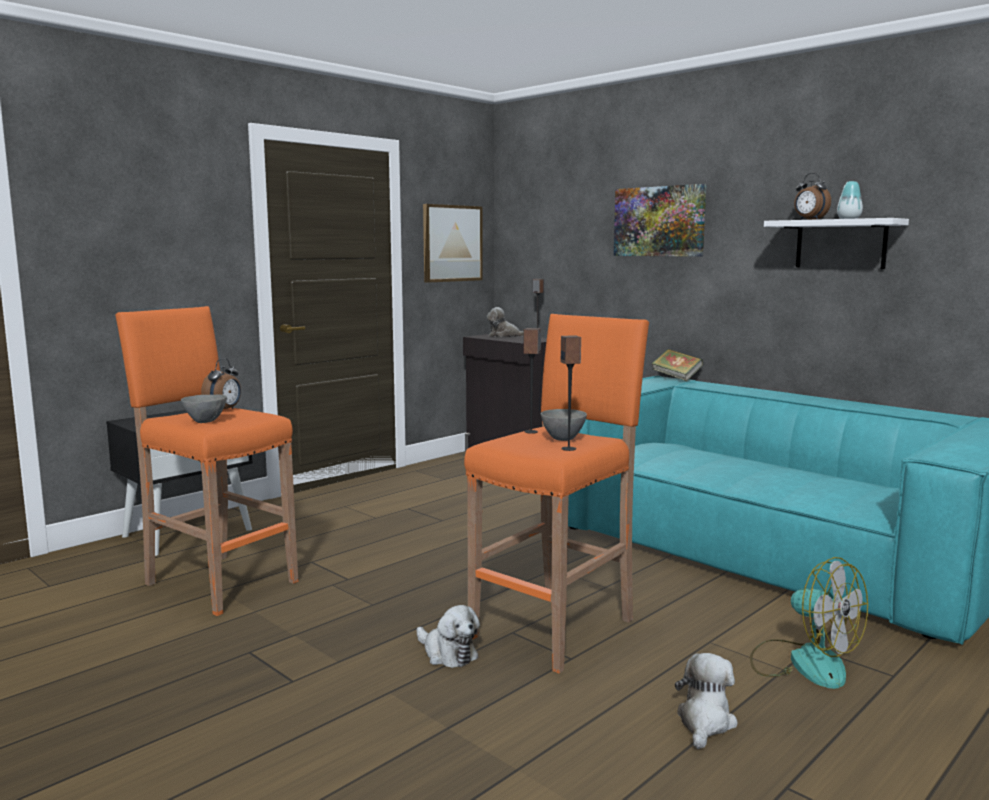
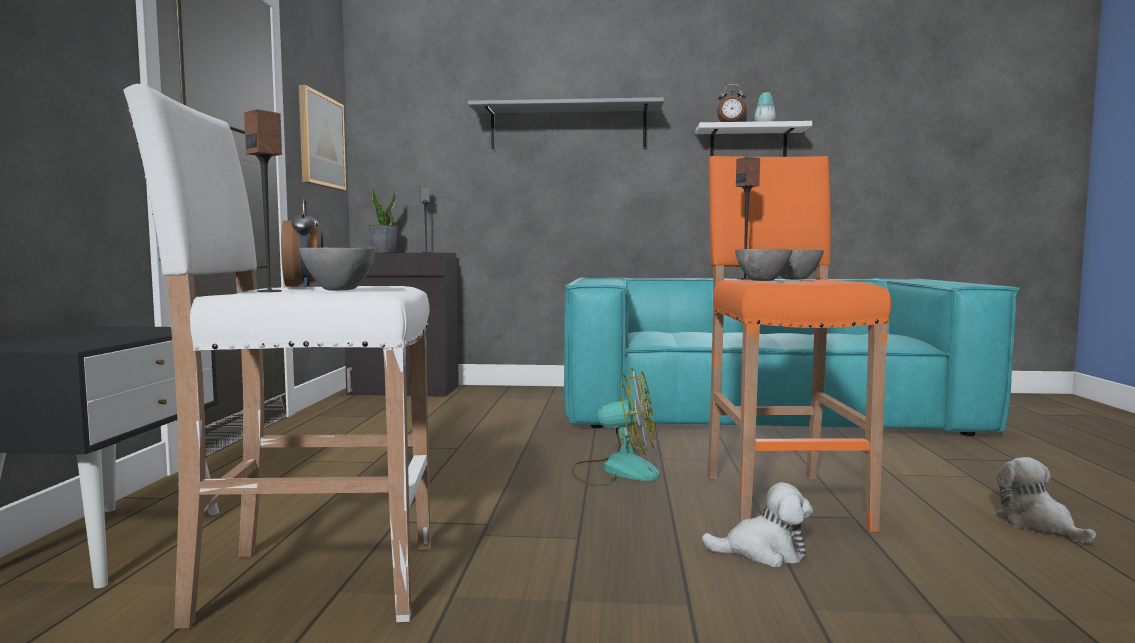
camera: 40 degrees left, 5 degrees down
(219, 582) = (311, 583): orange stool -> white stool
(504, 336) = (383, 252): plush toy -> potted plant
(507, 440) = (763, 280): none -> grey bowl
(569, 449) = (839, 280): speaker -> speaker (270, 291)
(659, 221) = (568, 128): picture -> grey shelf
(676, 378) = (605, 277): book -> none
(803, 662) = (967, 468): fan -> fan (616, 470)

